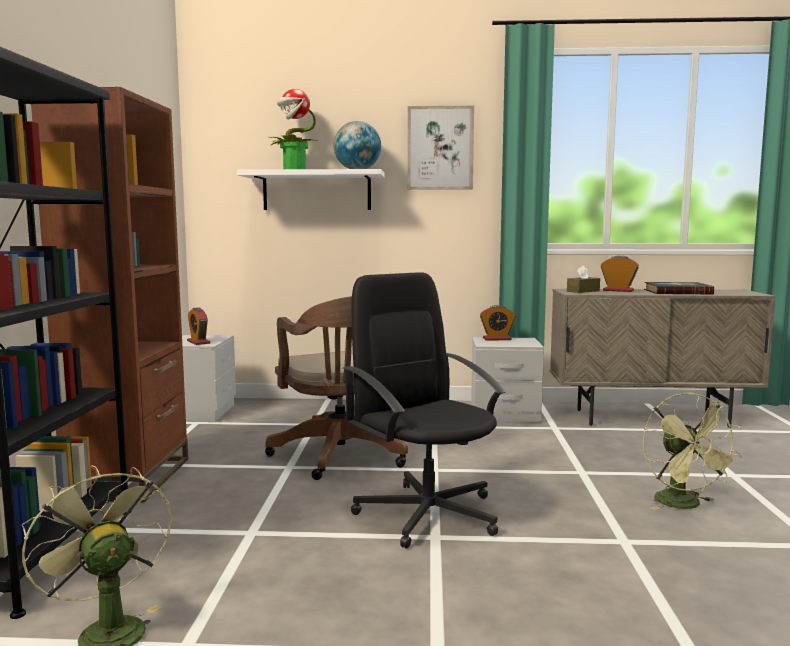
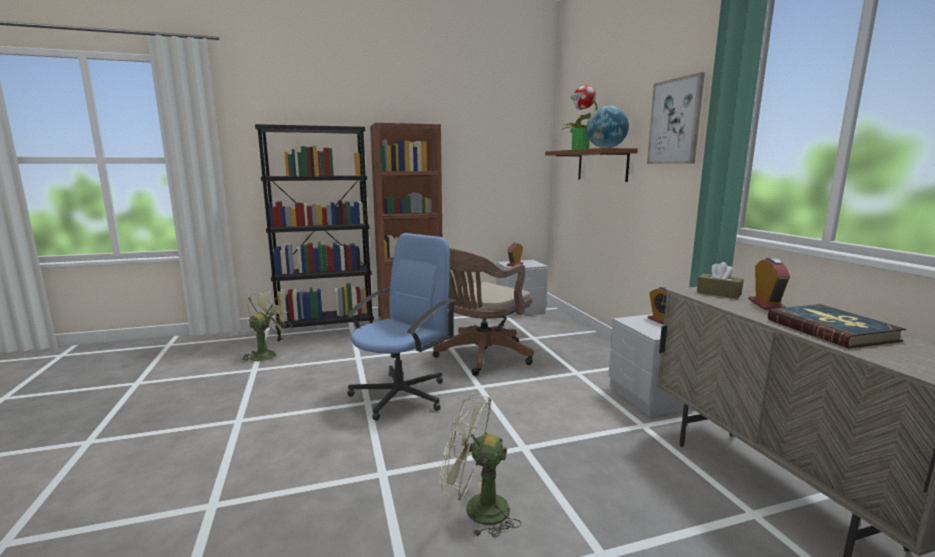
camera: 70 degrees right, 5 degrees up
(317, 191) = (602, 165): white shelf -> brown shelf
(427, 513) = (401, 395): black office chair -> blue office chair
(684, 505) = (476, 509): green fan -> green fan turned 45 degrees clockwise

